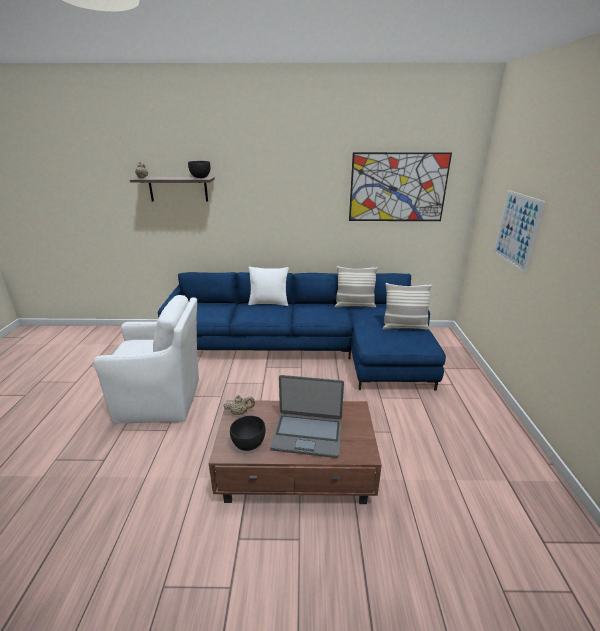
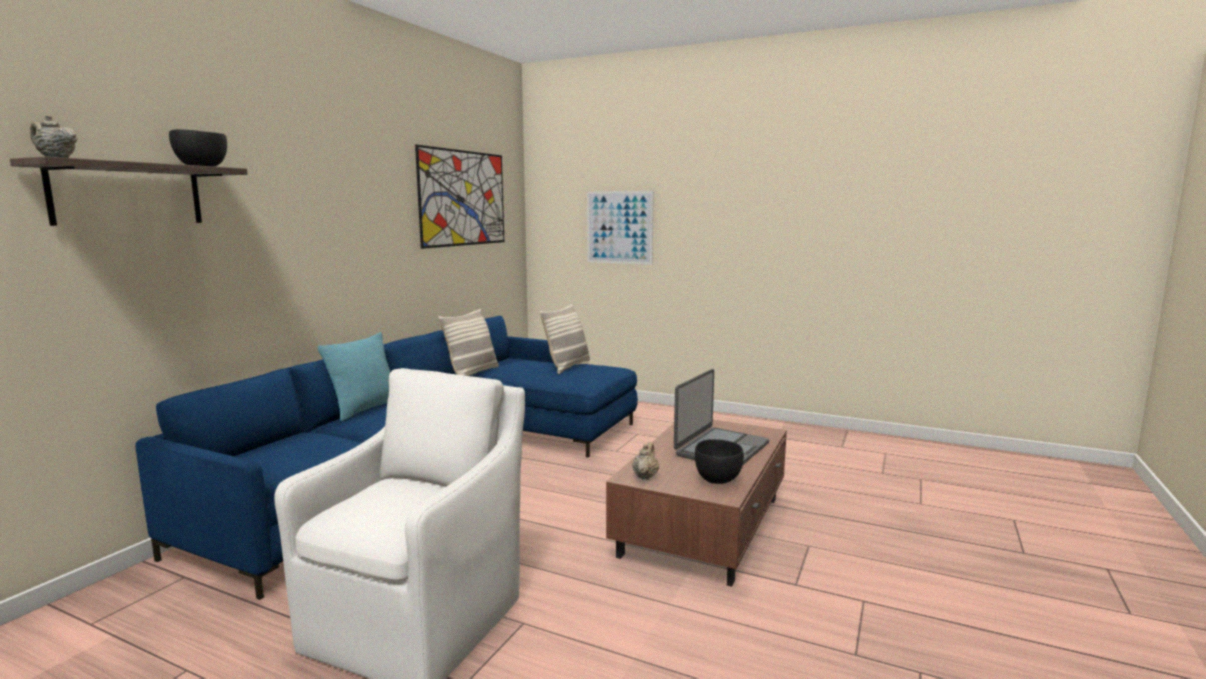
camera: 65 degrees left, 15 degrees down
(268, 303) = (365, 409): white pillow -> turquoise pillow

